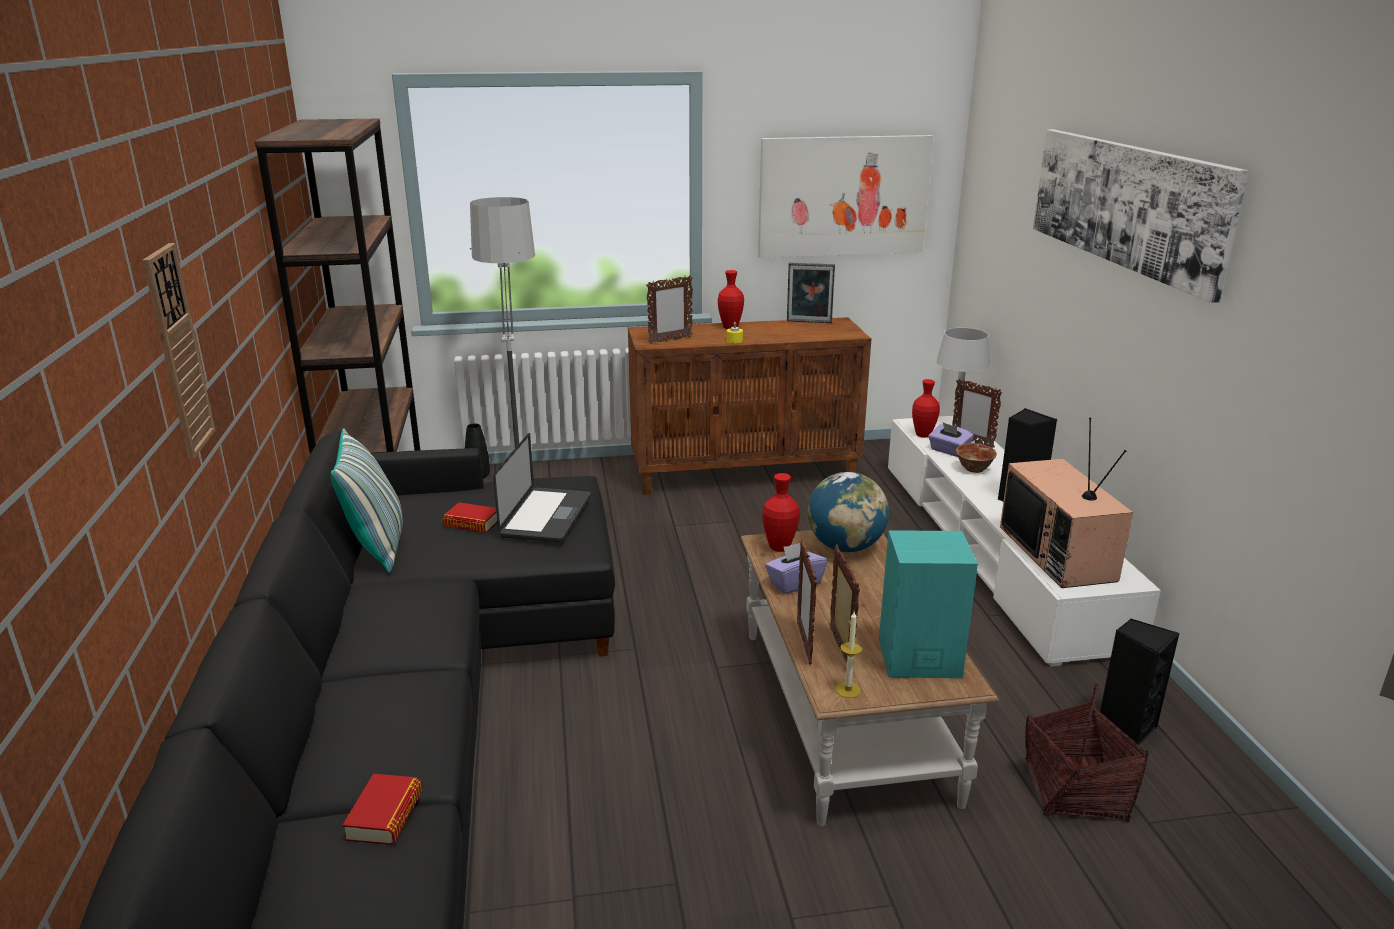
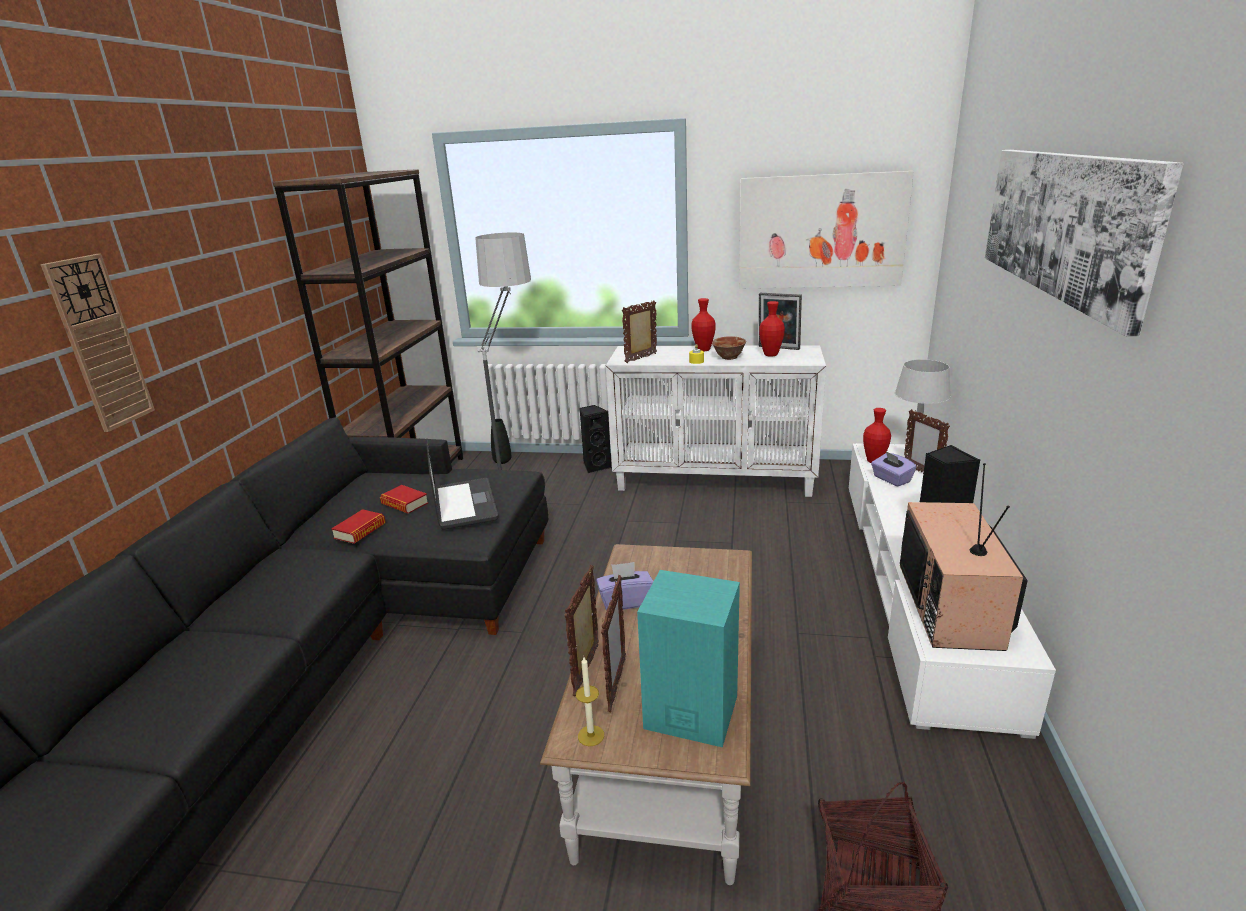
camera: 20 degrees right, 0 degrees up
(377, 546) = (323, 515): pillow -> none
(385, 815) = (99, 779): book -> book (360, 531)
(546, 516) = (465, 505): laptop -> laptop turned 45 degrees counterclockwise
(670, 340) = (641, 358): picture frame -> picture frame turned 150 degrees clockwise
(745, 473) = (715, 480): brown cabinet -> white cabinet
(779, 547) = (638, 561): red vase -> red vase (770, 355)
(845, 547) = (701, 569): globe -> none
(974, 469) = (907, 501): bowl -> bowl (729, 357)
(1125, 728) = (972, 827): black speaker -> black speaker (596, 466)

